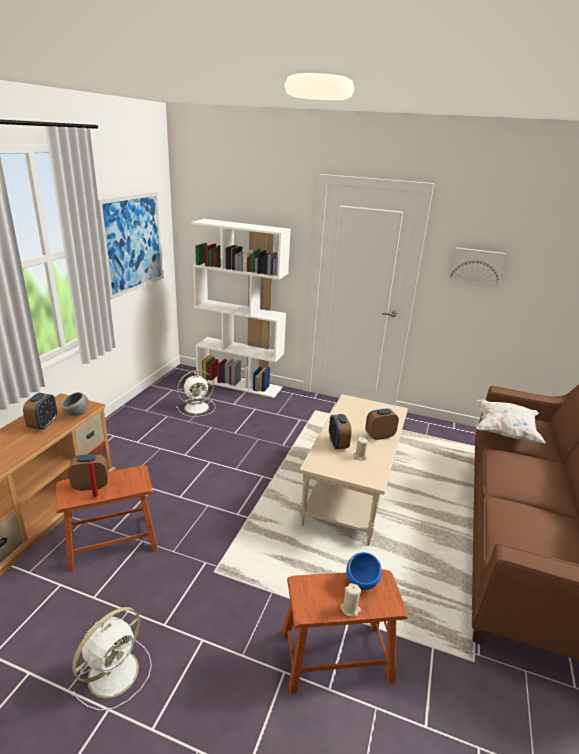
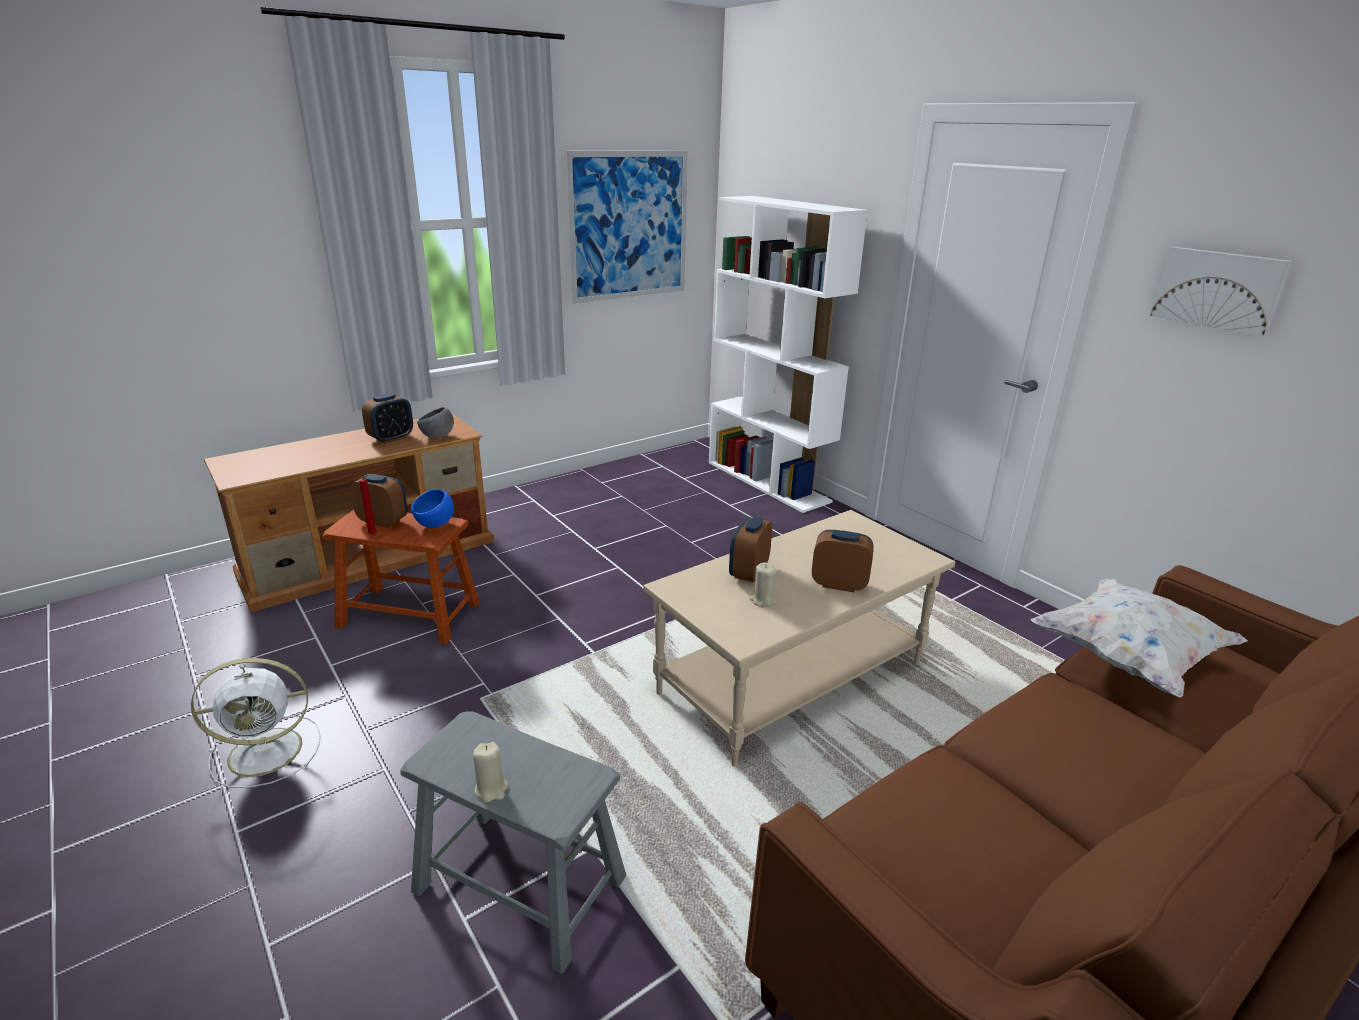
camera: 35 degrees right, 0 degrees up
(197, 407) = (674, 496): white fan -> none
(336, 655) = (520, 884): brown stool -> grey stool
(362, 582) = (552, 766): blue bowl -> blue bowl (435, 525)

